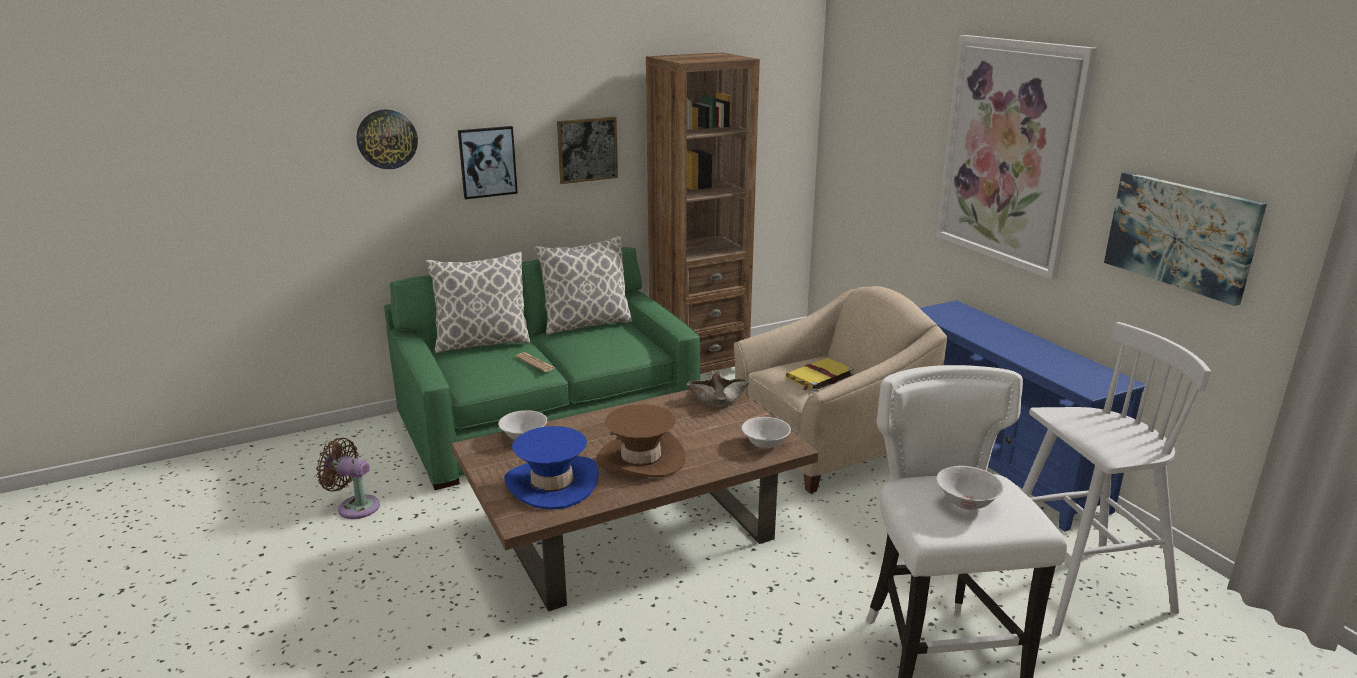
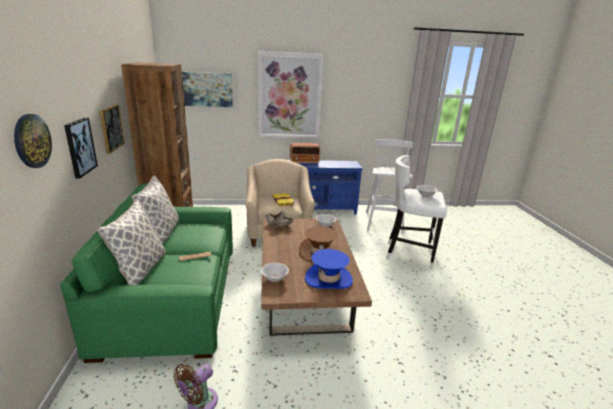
camera: 70 degrees left, 0 degrees up
(1000, 330) = (304, 162): none -> radio
(1181, 235) = (361, 111): picture -> picture (207, 89)

